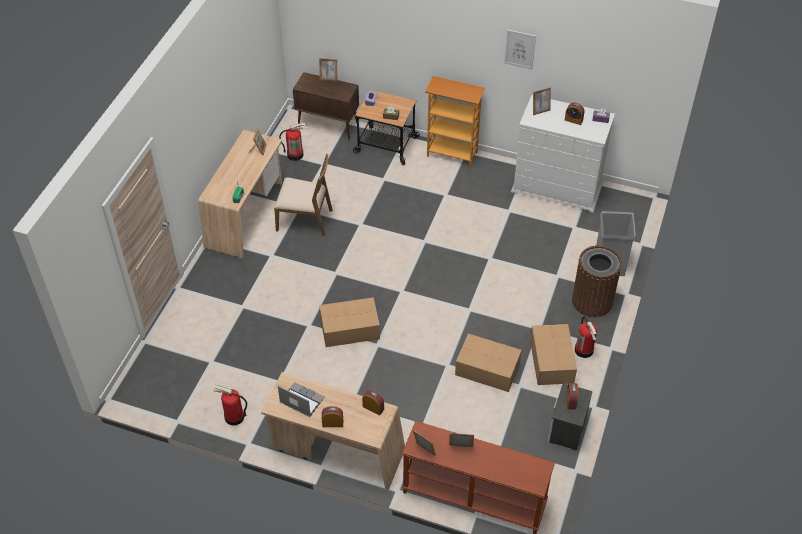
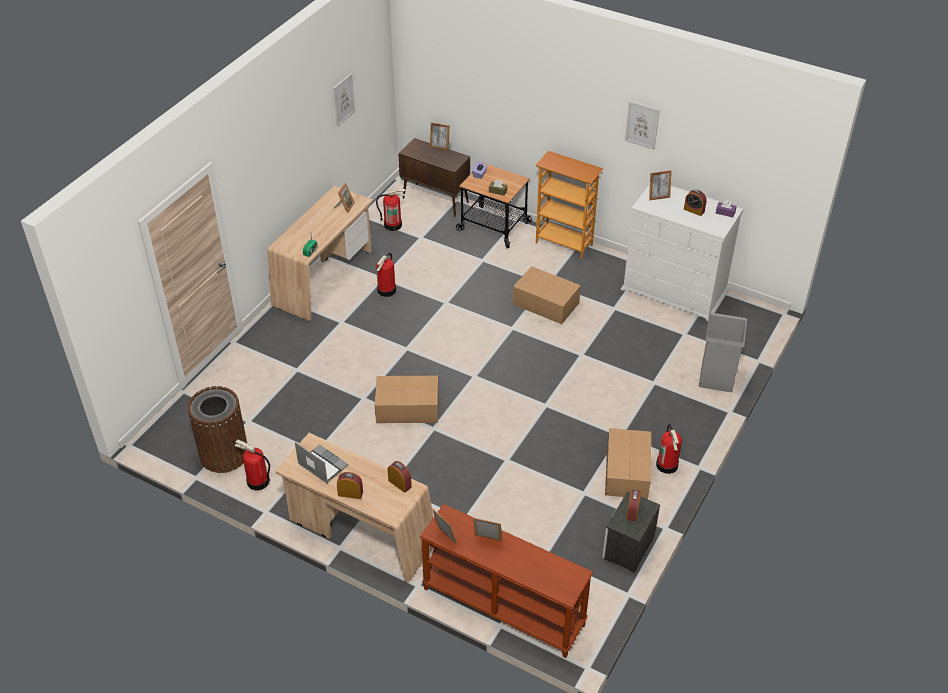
camera: 10 degrees right, 5 degrees down
(245, 52) = (343, 99): none -> picture
(305, 219) = (387, 290): brown chair -> fire extinguisher
(488, 370) = (552, 471): cardboard box -> cardboard box (546, 304)
(592, 301) = (688, 414): brown trash can -> brown trash can (224, 454)

